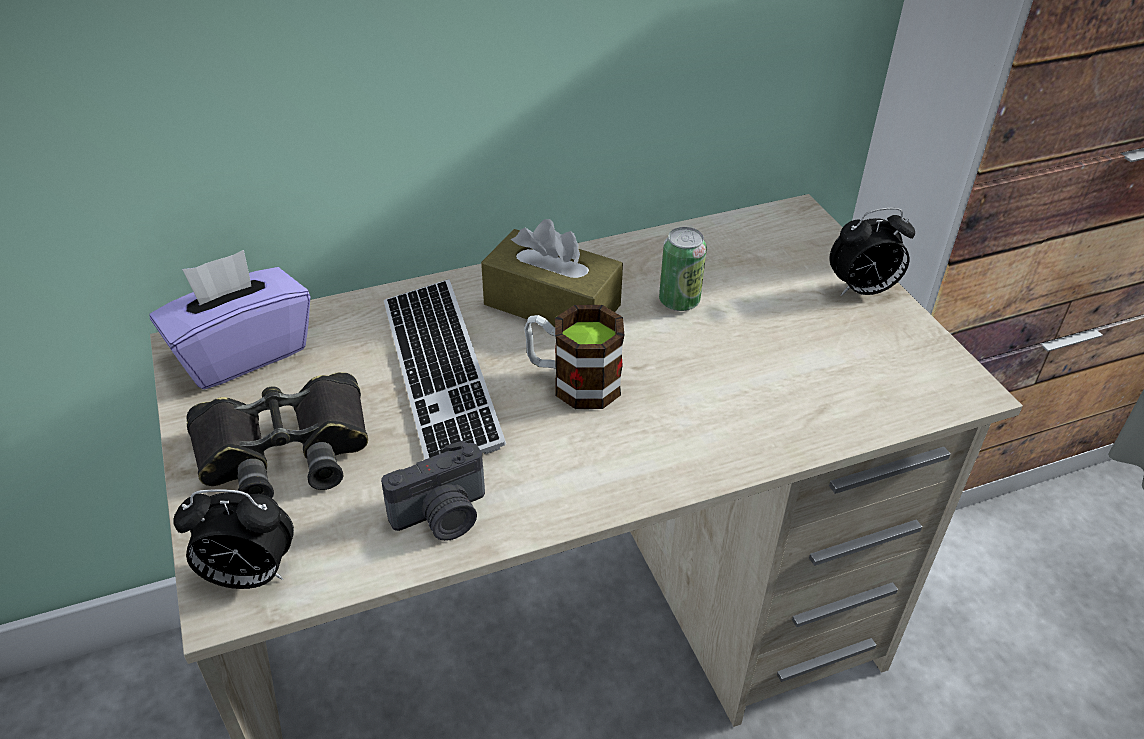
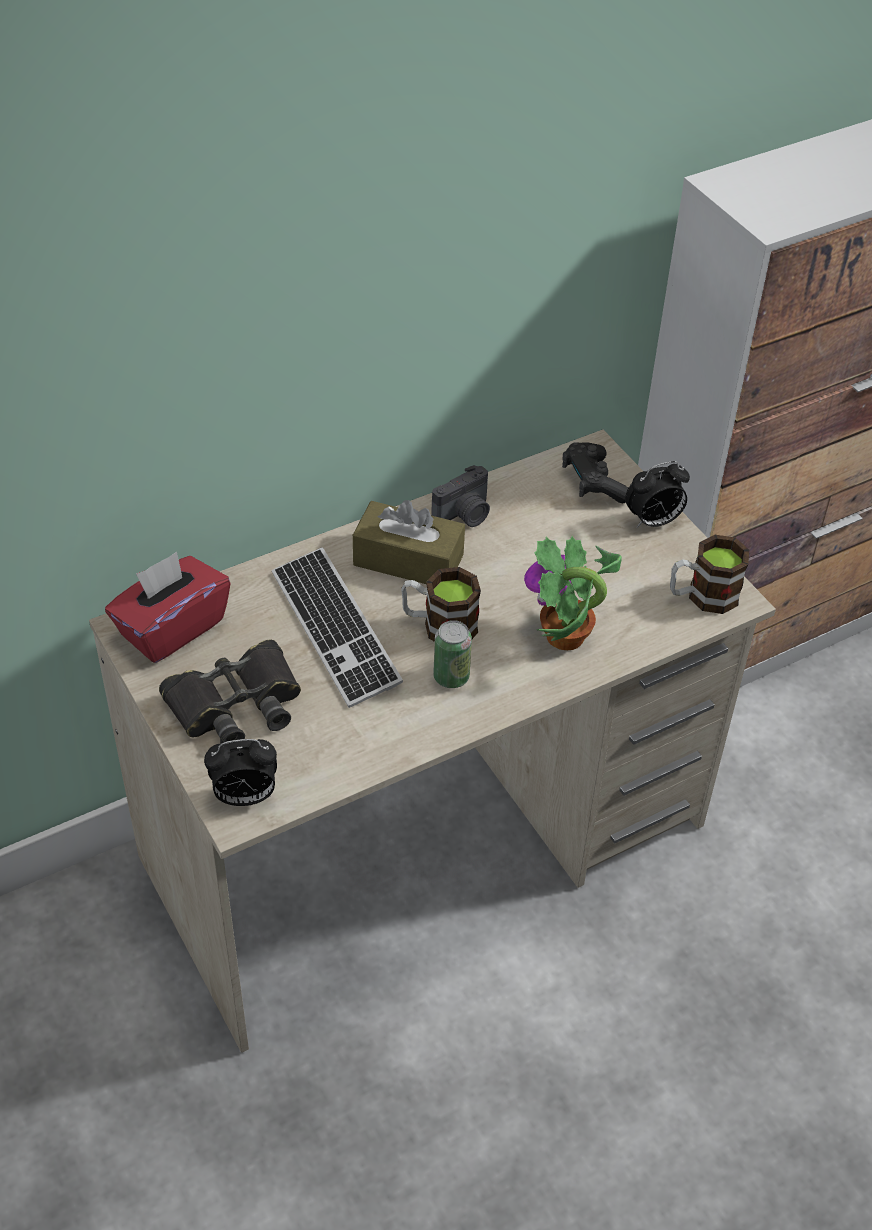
camera: 10 degrees left, 5 degrees up
(242, 352) = (171, 628): purple tissue box -> red tissue box
(443, 517) = (369, 740): camera -> camera (464, 515)
(679, 301) = (509, 546): can -> can (451, 677)
(734, 412) = (565, 637): none -> potted plant
(791, 245) = (593, 483): none -> black game controller
(923, 380) = (702, 596): none -> mug

